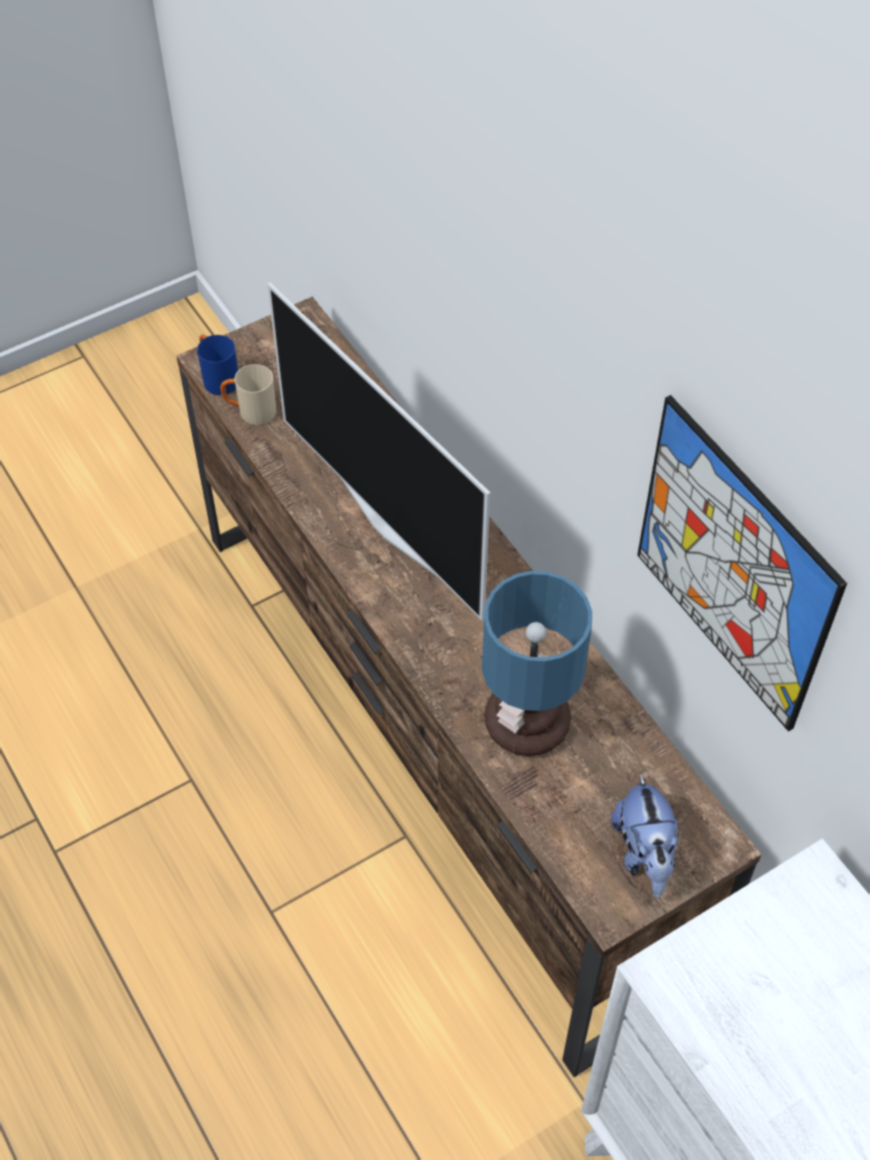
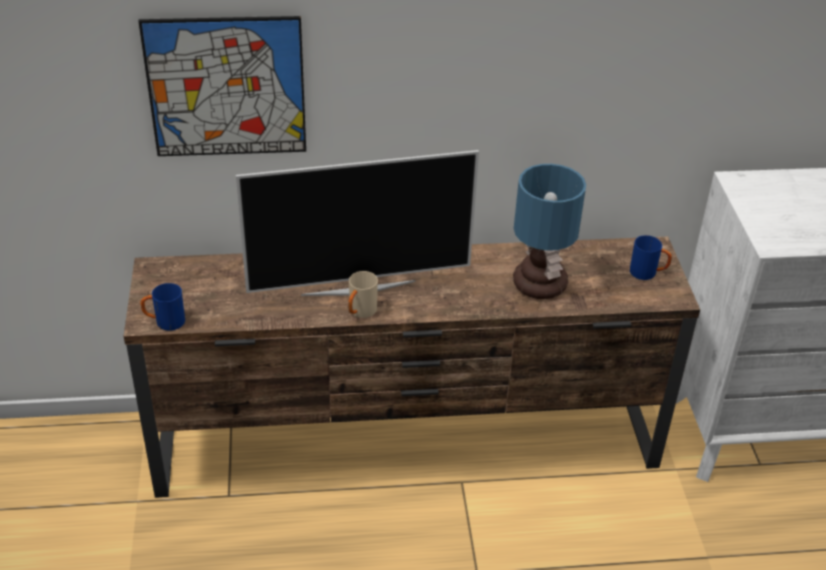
camera: 65 degrees left, 15 degrees down
(250, 412) = (210, 317): beige mug -> beige mug (360, 312)
(644, 853) = (648, 273): plush toy -> blue mug
(733, 566) = (610, 74): picture -> picture (226, 87)

